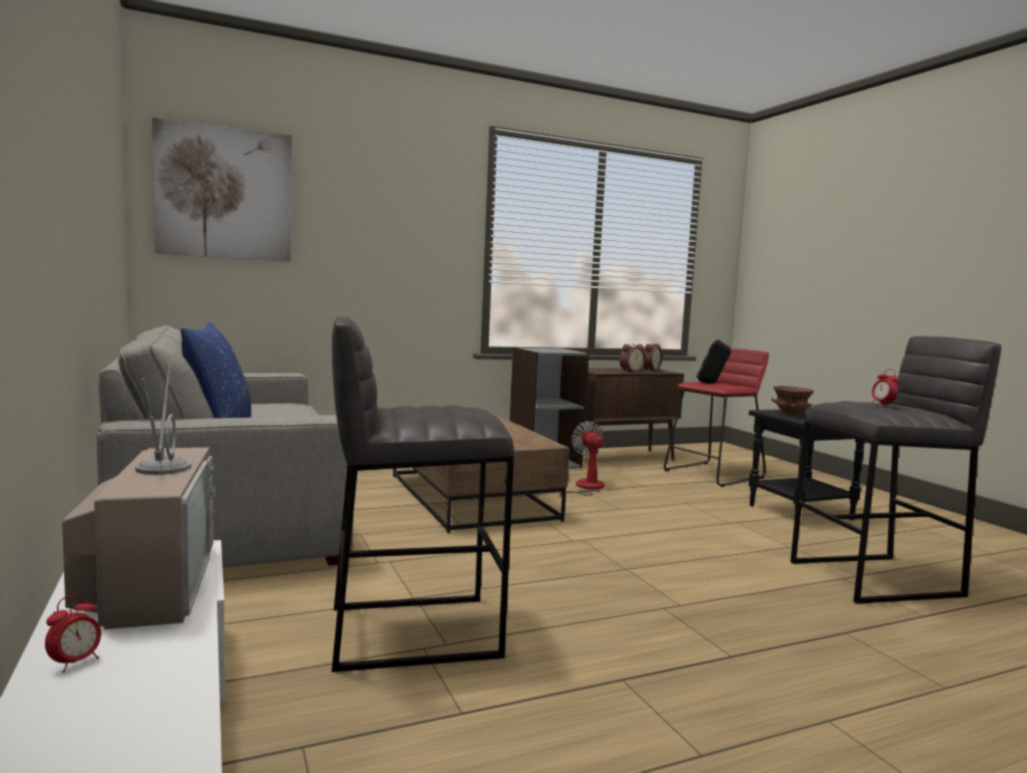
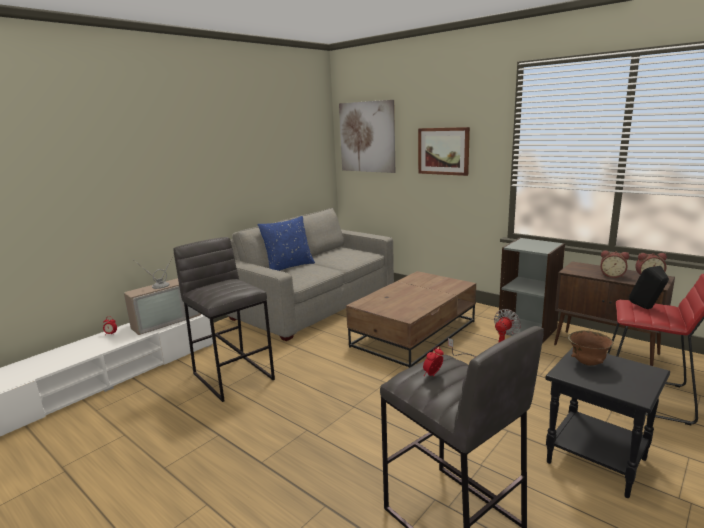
camera: 65 degrees right, 10 degrees up
(385, 230) = (443, 151): none -> picture

